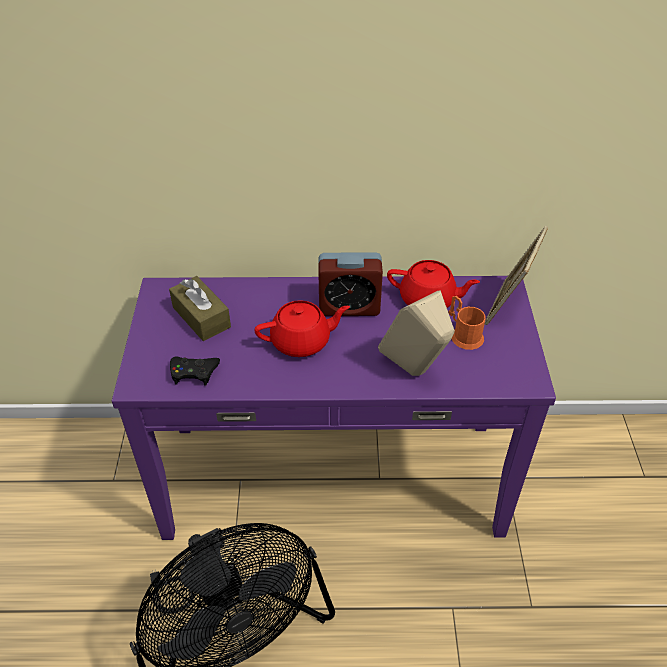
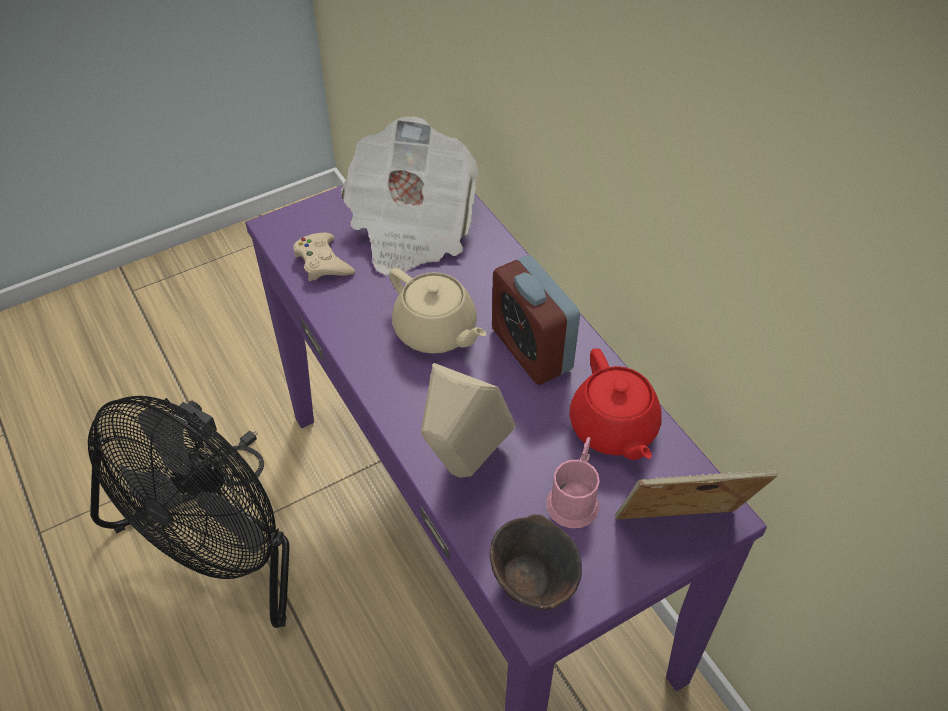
camera: 60 degrees right, 5 degrees up
(193, 372) = (323, 262): black game controller -> beige game controller
(201, 317) = (410, 226): brown tissue box -> newspaper
(302, 341) = (436, 331): red teapot -> beige teapot
(463, 334) = (575, 497): orange mug -> pink mug
(506, 374) = (532, 580): none -> brown bowl

